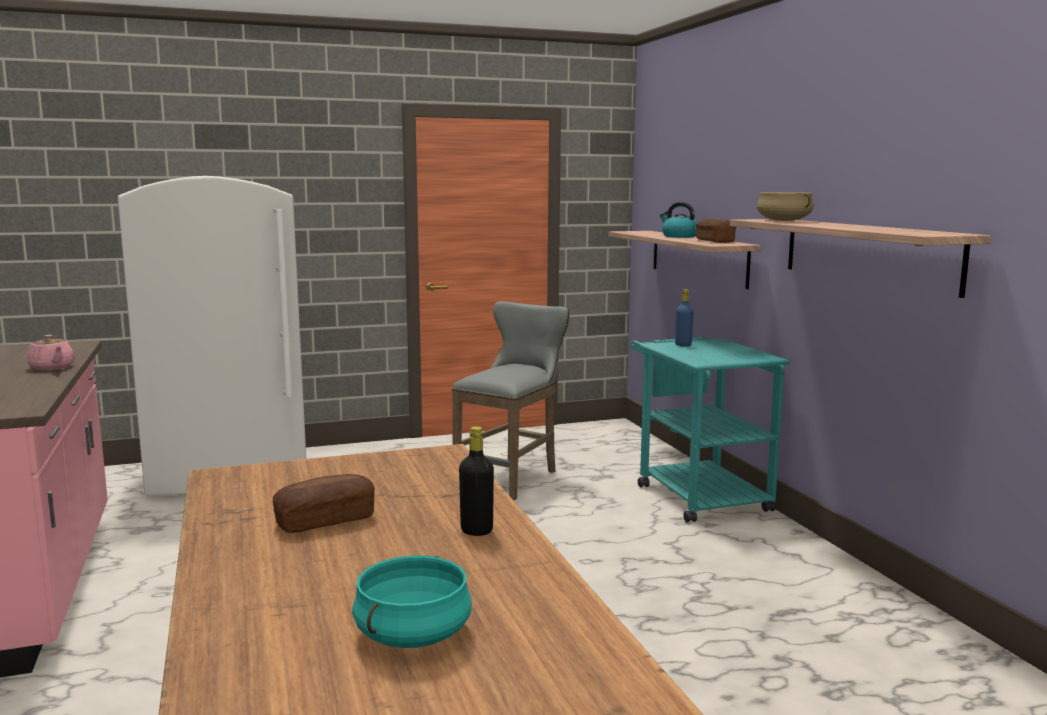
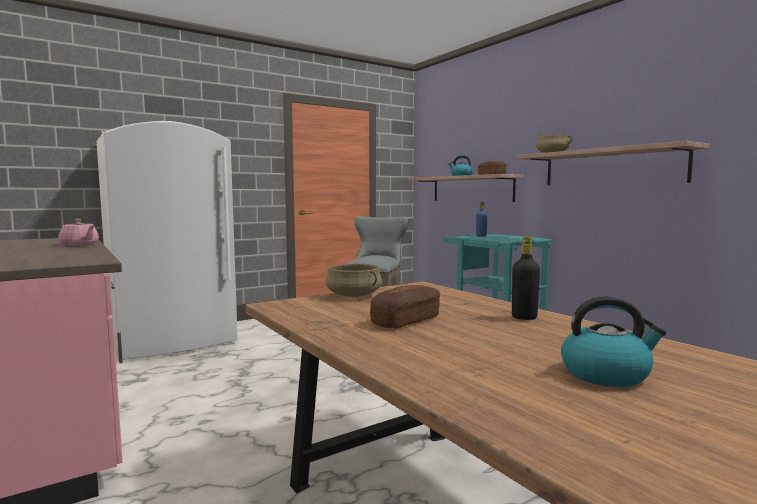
camera: 15 degrees left, 5 degrees down
(330, 466) = (353, 295): none -> beige cooking pot
(412, 633) = (606, 374): turquoise cooking pot -> kettle

